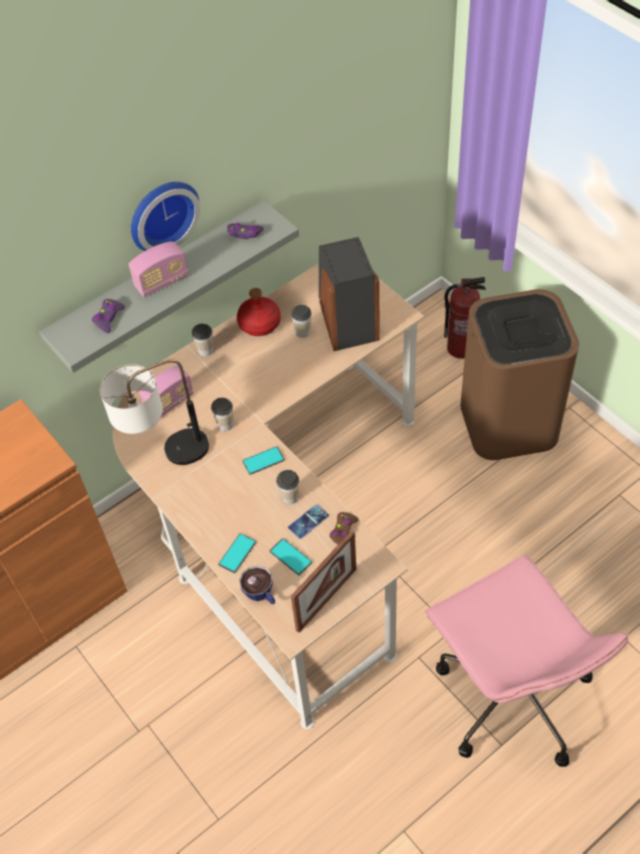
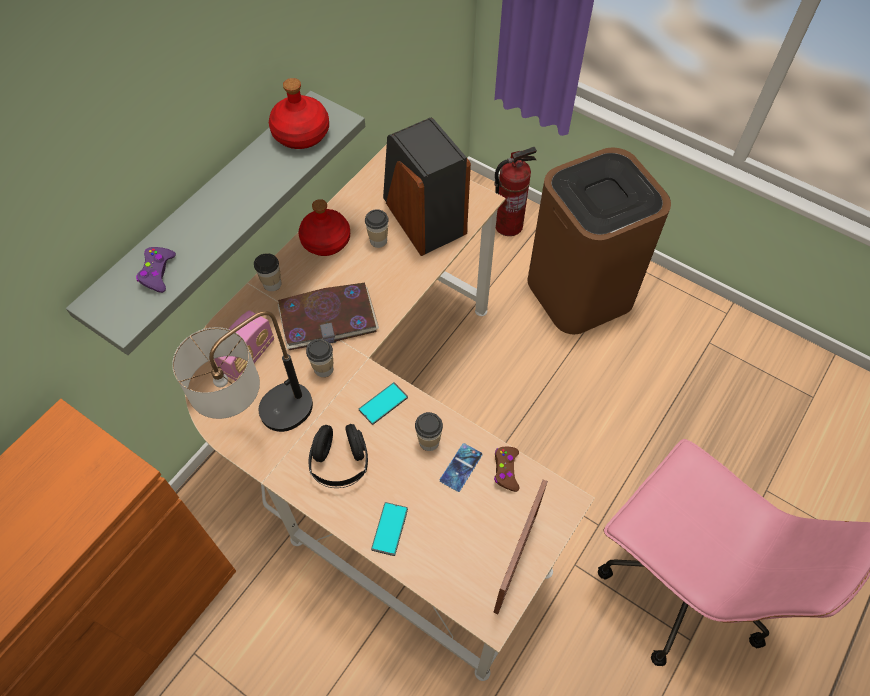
camera: 20 degrees left, 5 degrees up
(161, 213) = (196, 122): wall clock -> none
(161, 282) = (214, 212): radio -> none
(215, 497) = (340, 463): none -> black headphones
(241, 386) = (328, 318): none -> book
(244, 233) = (300, 134): purple game controller -> red bottle
(261, 595) = (437, 576): cup -> none
(290, 557) = (455, 517): phone -> none

